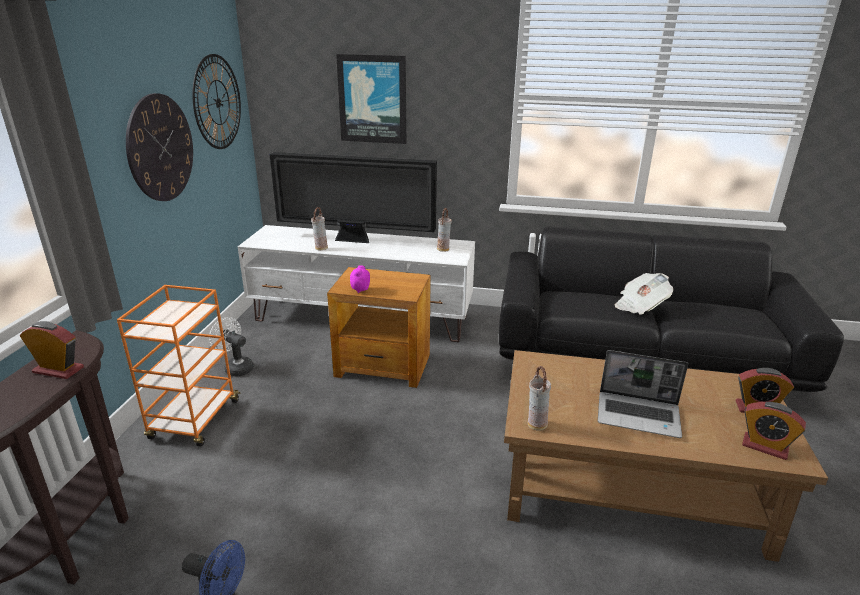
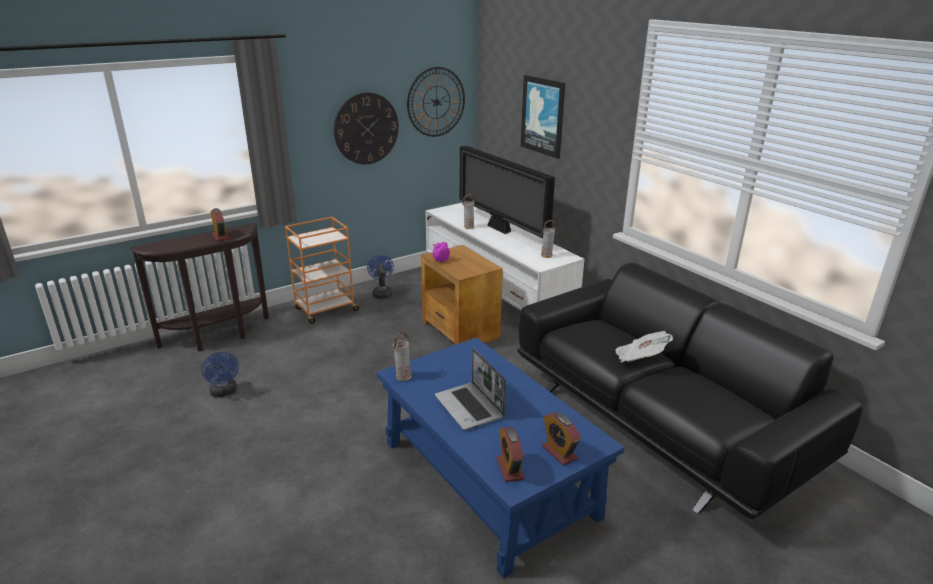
camera: 45 degrees right, 0 degrees up
(235, 367) = (382, 293): white fan -> blue fan
(630, 486) = (489, 478): brown coffee table -> blue coffee table

